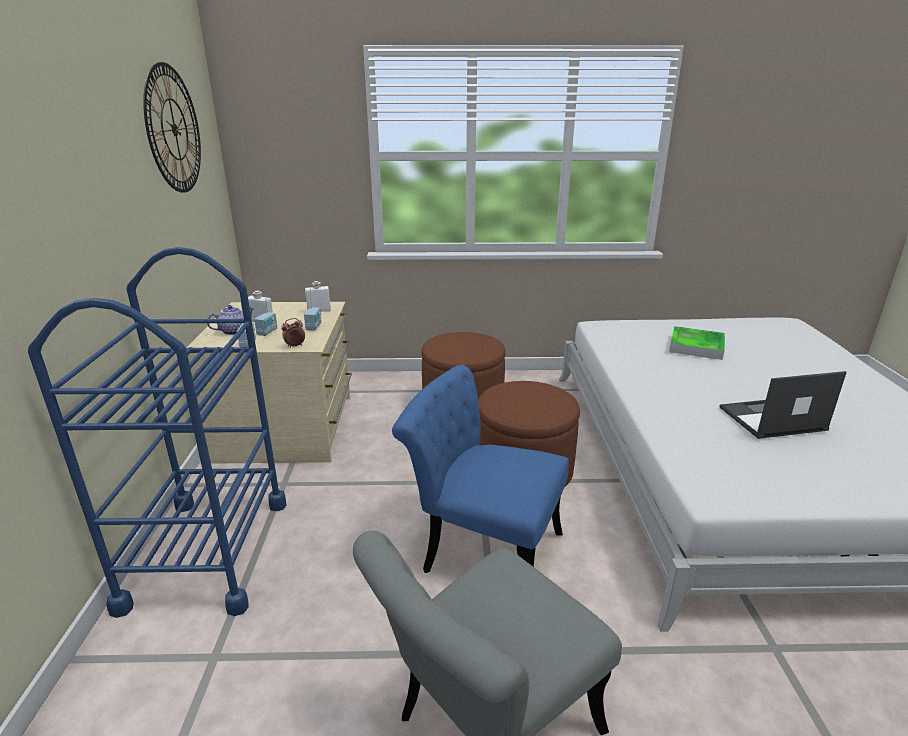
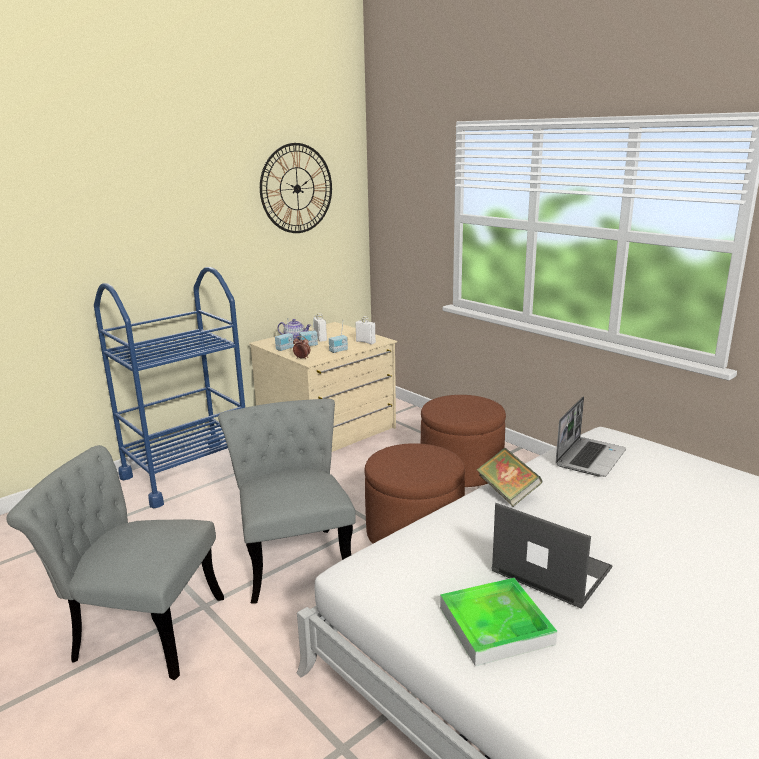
camera: 50 degrees right, 5 degrees down
(481, 550) = (295, 557): blue chair -> grey chair
(625, 343) = (590, 457): none -> laptop
(645, 386) = (507, 492): none -> book
(696, 346) = (657, 490): tray -> tray (495, 625)

